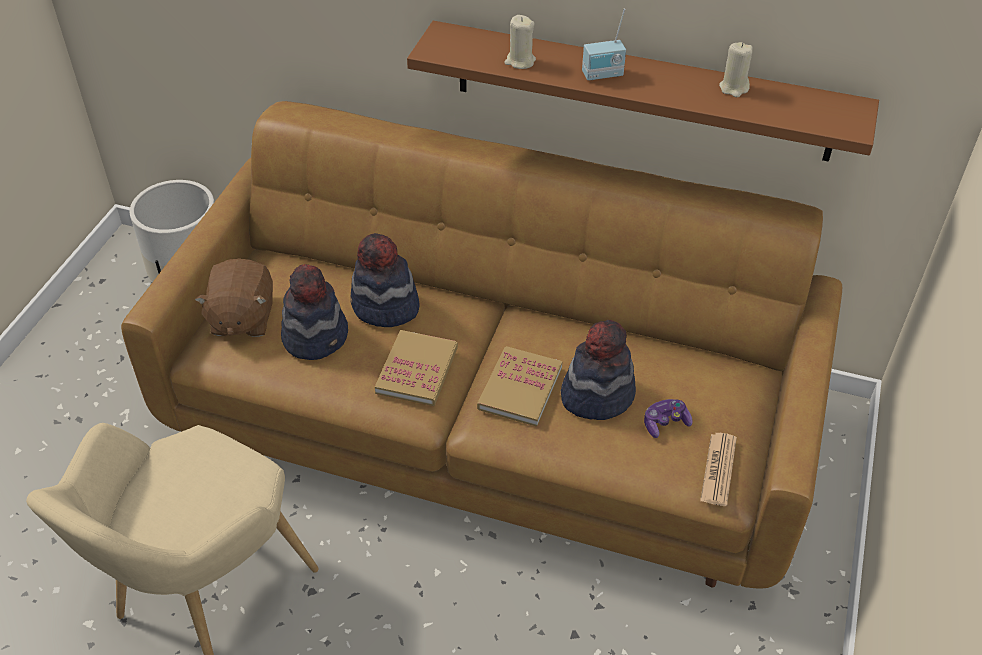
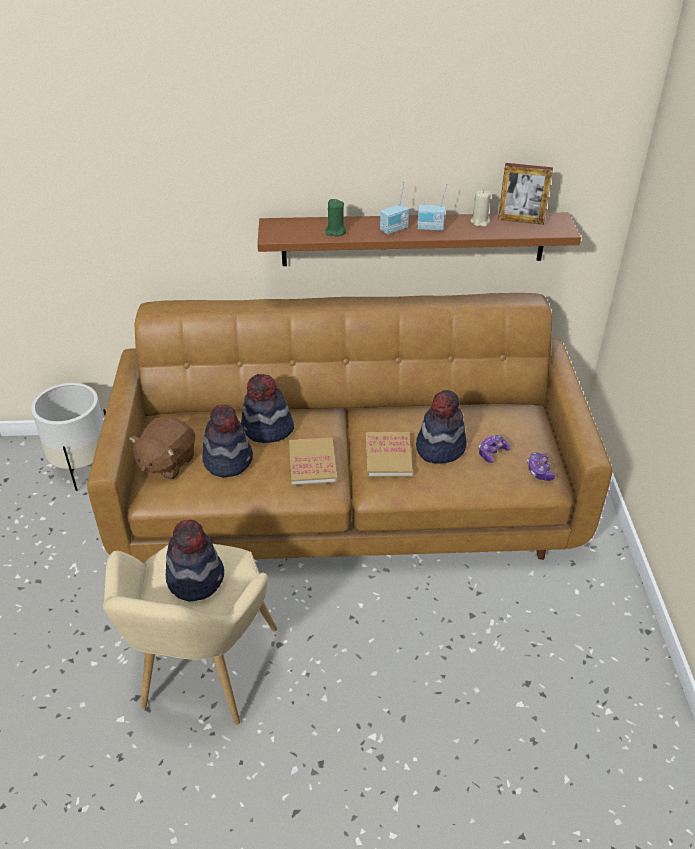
camera: 20 degrees left, 5 degrees down
(196, 484) = (196, 578): none -> hat
(242, 318) = (166, 462): brown plush toy -> brown plush toy turned 45 degrees clockwise
(520, 61) = (335, 232): beige candle -> green candle
(654, 84) = (430, 228): none -> radio
(718, 469) = (539, 471): newspaper -> game controller
(796, 98) = (521, 220): none -> picture frame

